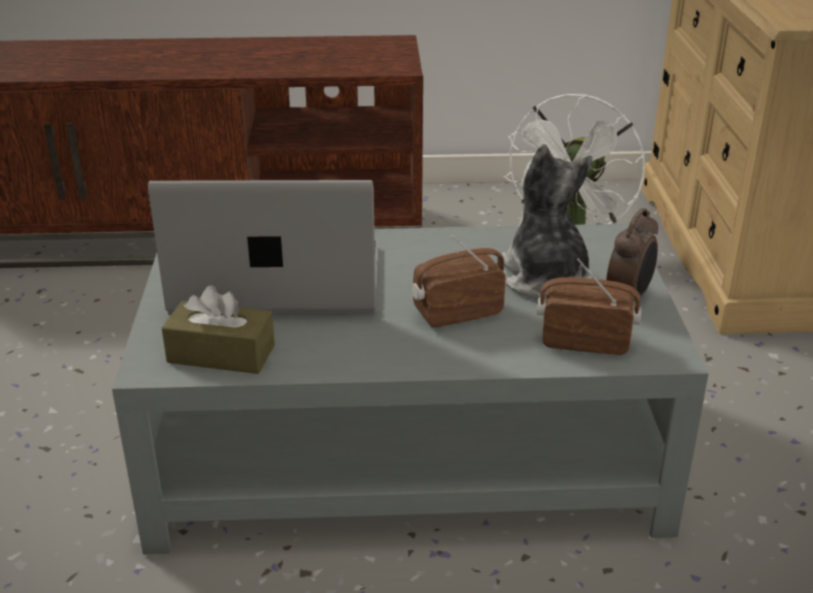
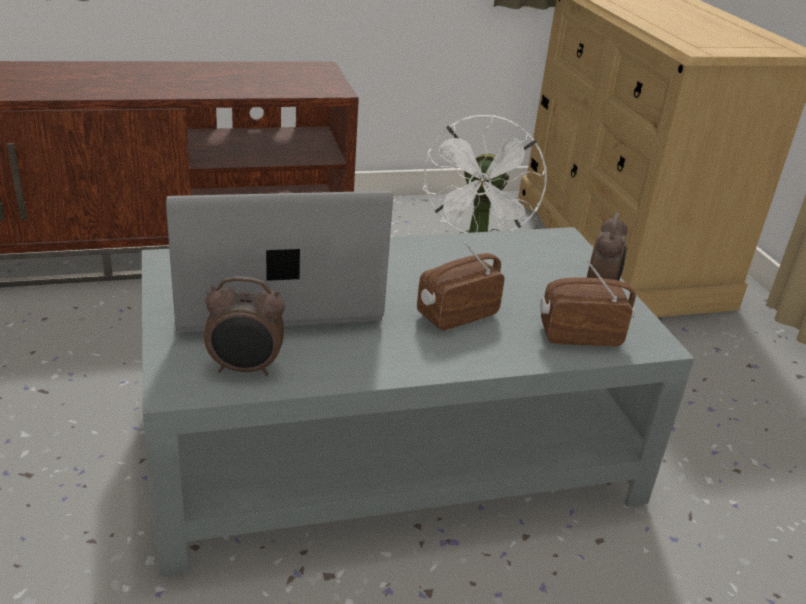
camera: 15 degrees left, 0 degrees up
(221, 354) = (245, 369): brown tissue box -> alarm clock
(545, 278) = (521, 279): plush toy -> none

